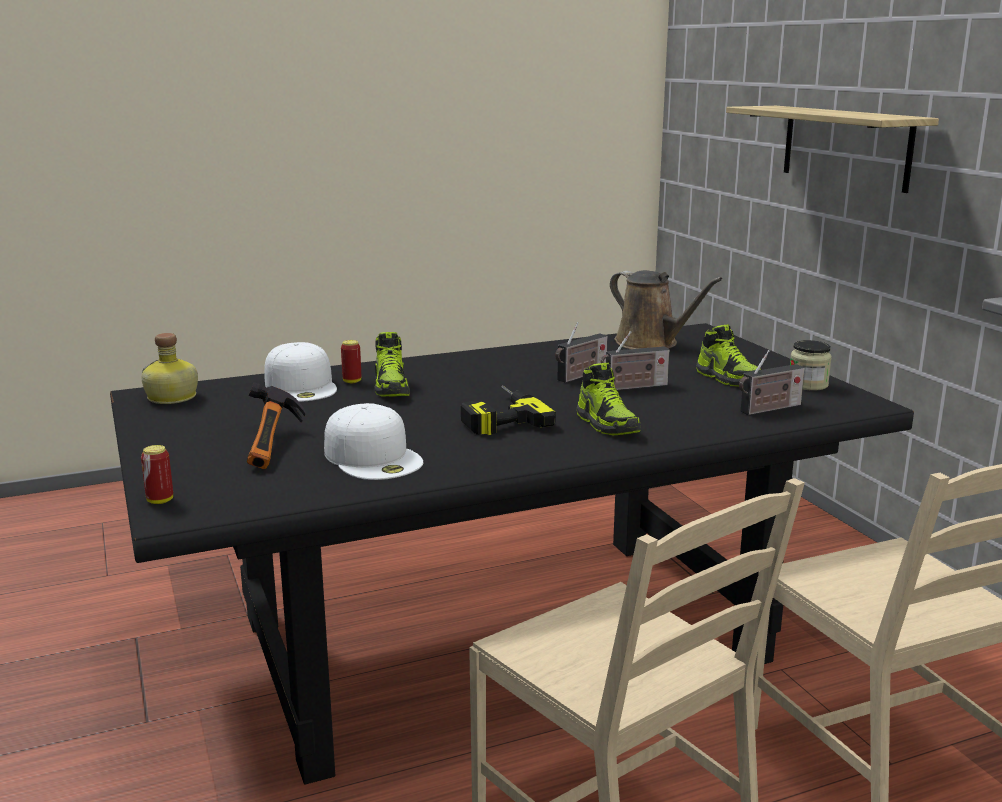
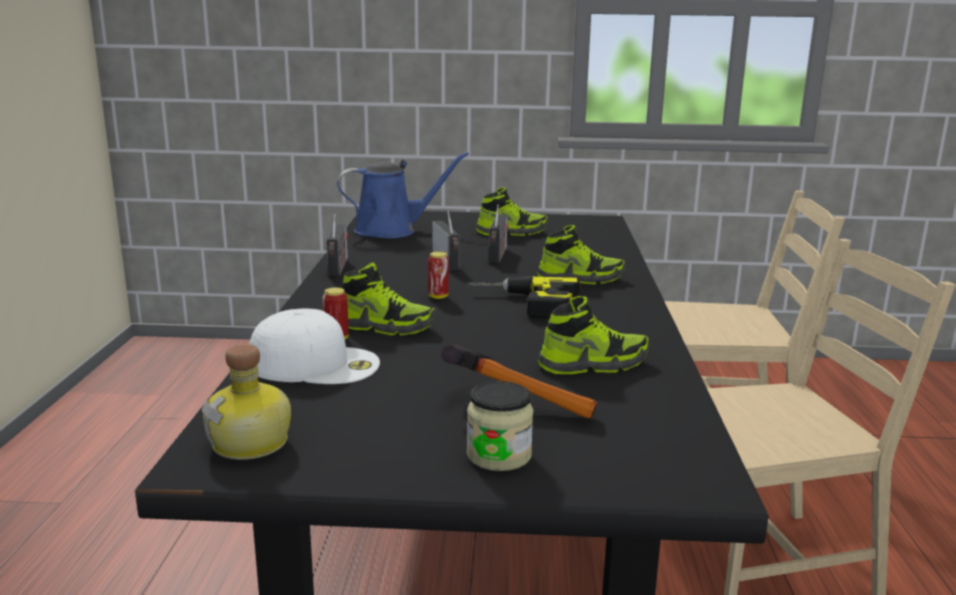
camera: 65 degrees left, 0 degrees up
(160, 501) = (657, 486): can -> can (438, 297)
(373, 457) = (593, 364): white cap -> shoe
(651, 343) = (391, 230): brown watering can -> blue watering can
(768, 409) = (589, 238): radio -> radio (338, 268)
(808, 384) = (548, 221): jar -> jar (499, 455)
(845, 146) = (386, 43): shelf -> none

